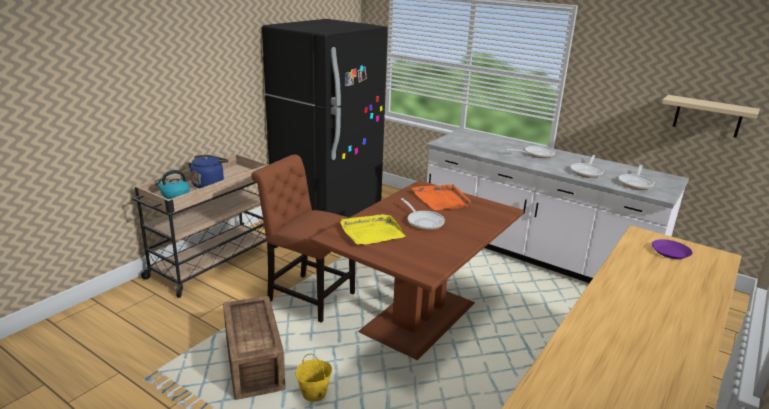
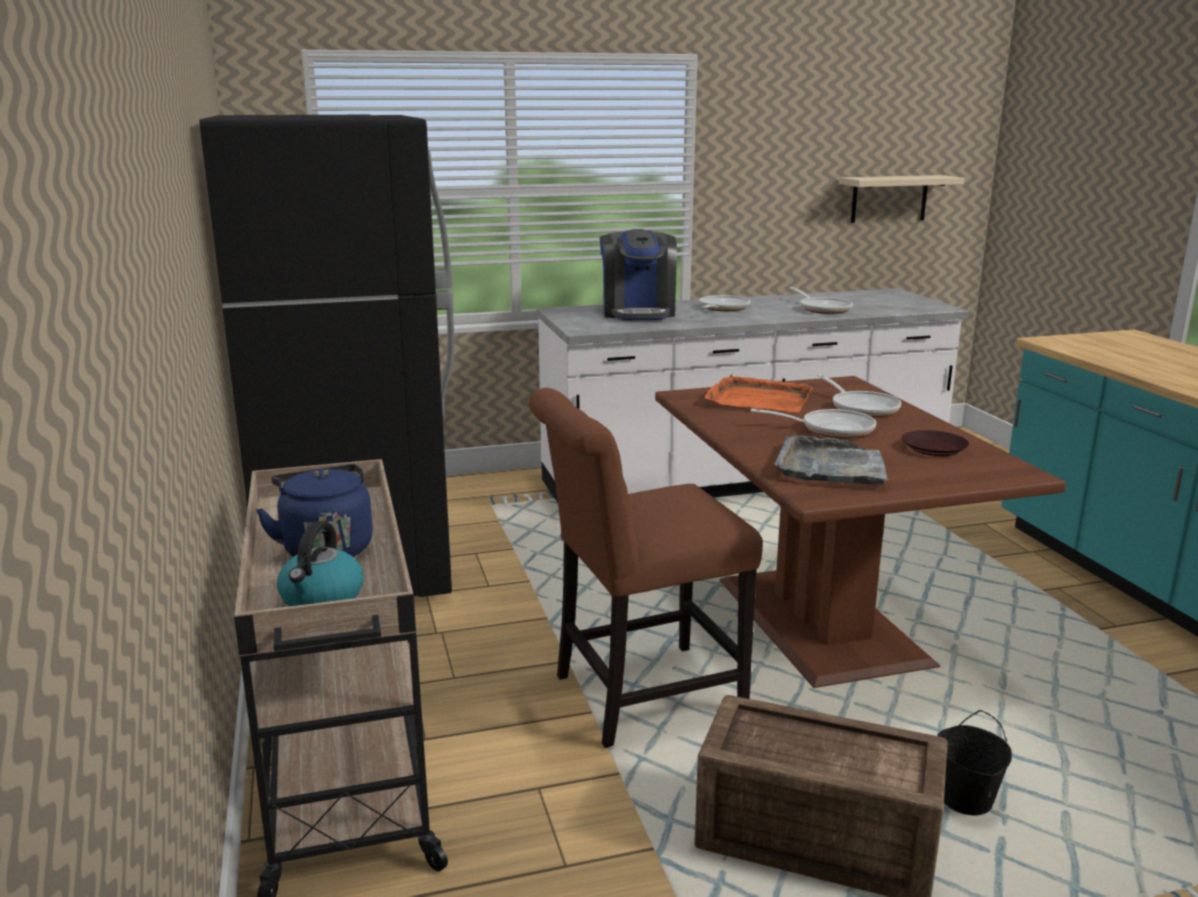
camera: 50 degrees left, 5 degrees down
(313, 394) = (966, 801): yellow bucket -> black bucket
(371, 232) = (831, 467): yellow tray -> grey tray
(432, 247) = (933, 448): none -> brown plate
(491, 143) = (638, 313): none -> coffee machine
(635, 183) = (889, 305): frying pan -> frying pan (861, 408)
(671, 252) = (1111, 345): purple plate -> none

